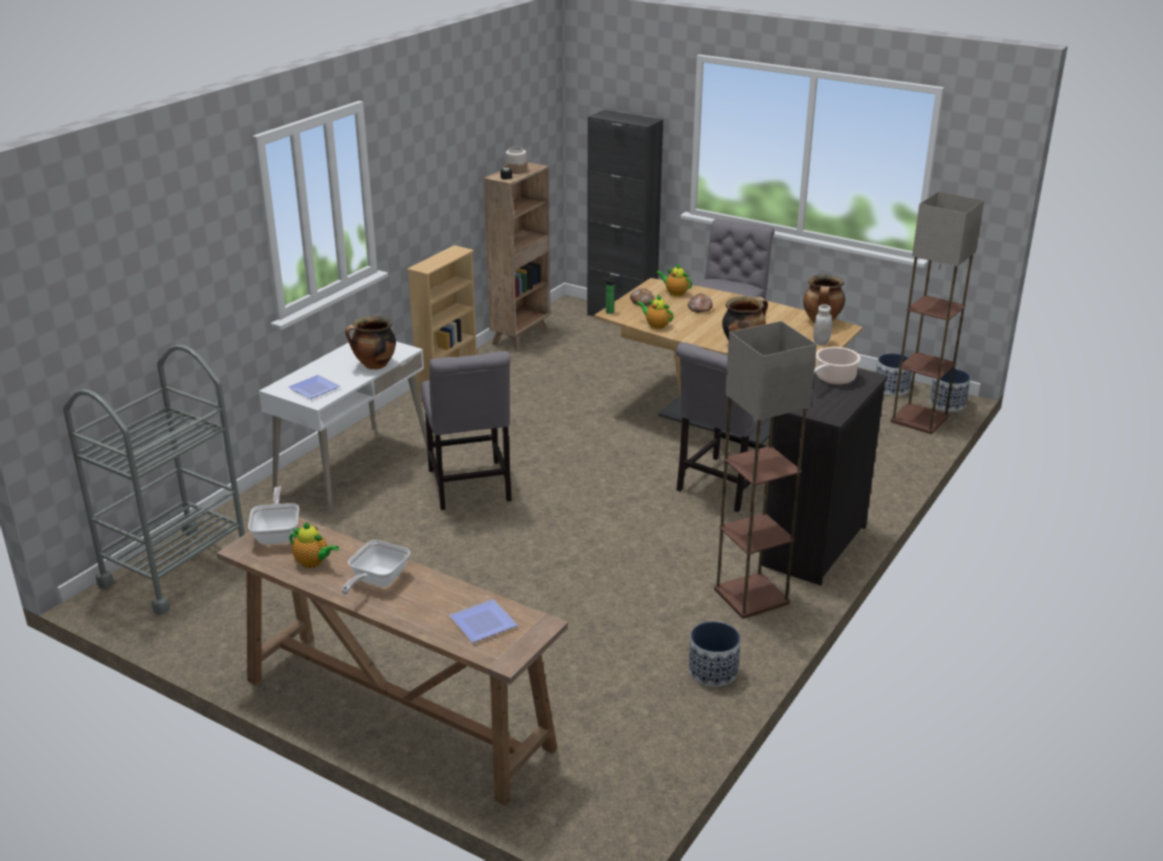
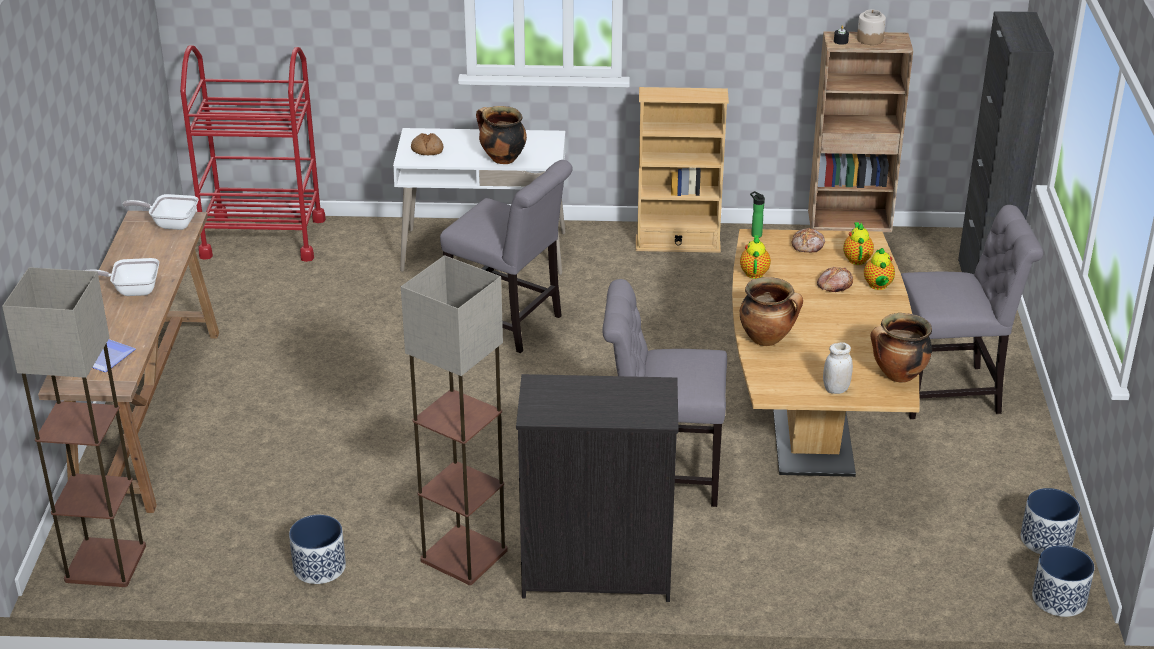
camera: 60 degrees right, 5 degrees up
(176, 569) = (263, 238): grey cart -> red cart
(277, 533) = (171, 223): frying pan -> frying pan turned 135 degrees counterclockwise
(313, 563) = (140, 254): teapot -> teapot (878, 286)
(314, 390) = (427, 150): plate -> bread
(470, 488) = (509, 324): grey chair -> grey chair turned 105 degrees counterclockwise
(833, 378) = (632, 395): cooking pot -> none
(920, 420) = (984, 584): floor lamp -> floor lamp (104, 564)

